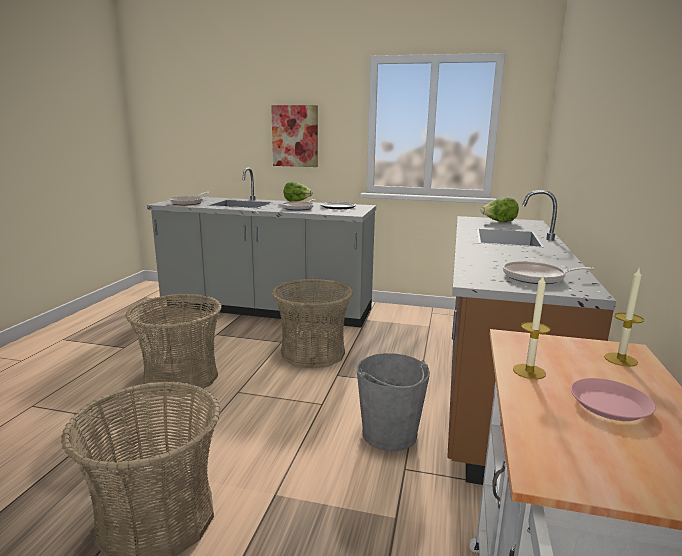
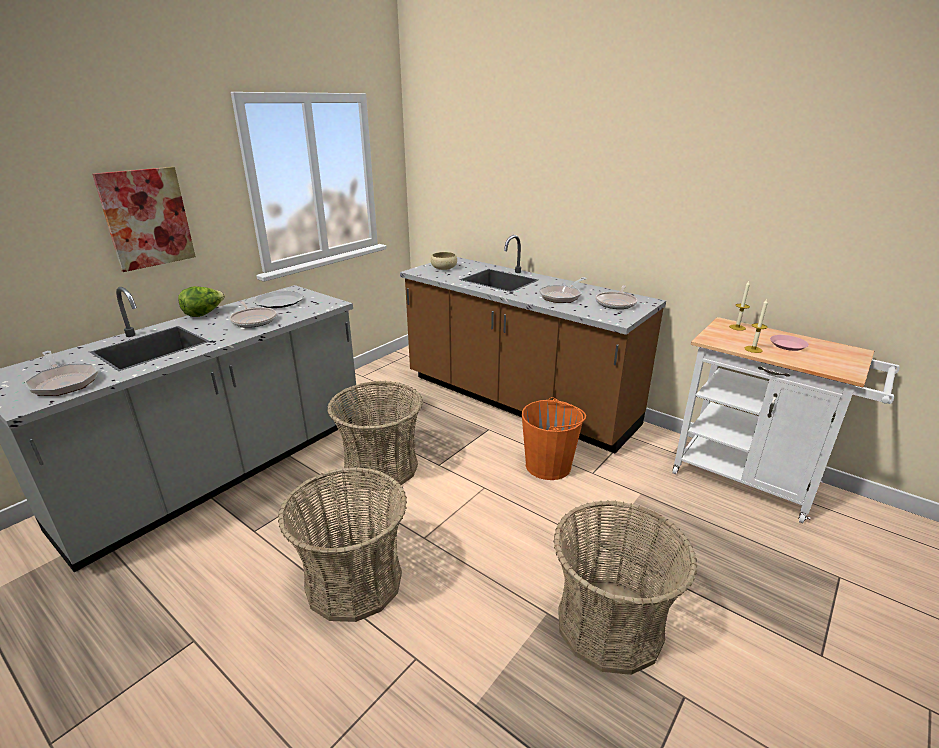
camera: 65 degrees left, 10 degrees up
(389, 434) = (548, 466): grey bucket -> orange bucket
(499, 222) = (444, 268): lettuce -> beige bowl
(506, 257) = (562, 296): none -> frying pan

